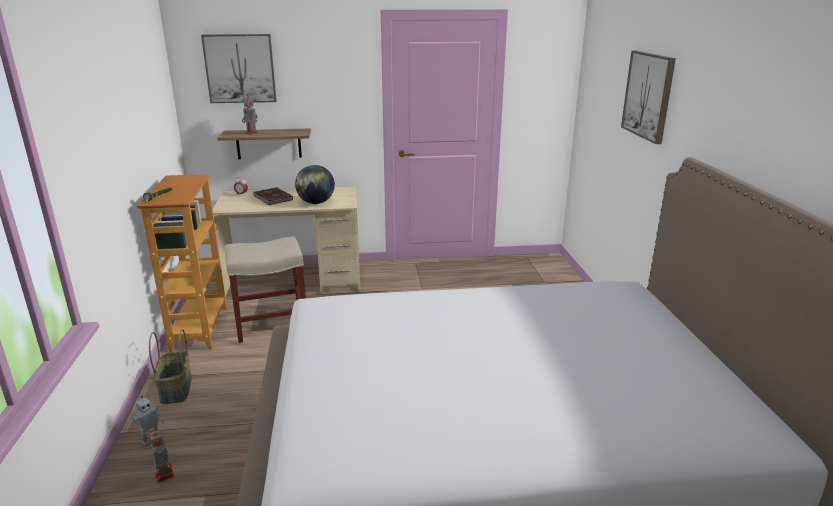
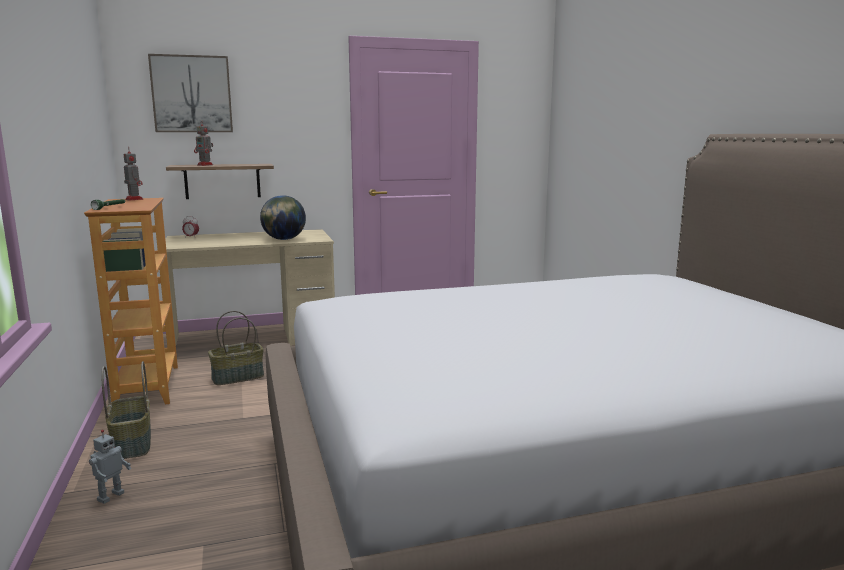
camera: 10 degrees left, 10 degrees down
(164, 474) = (138, 529): toy robot -> toy robot (134, 199)
(270, 325) = (237, 377): beige stool -> basket
(272, 198) = (230, 238): brown book -> none
(648, 95) = (644, 100): picture -> none

